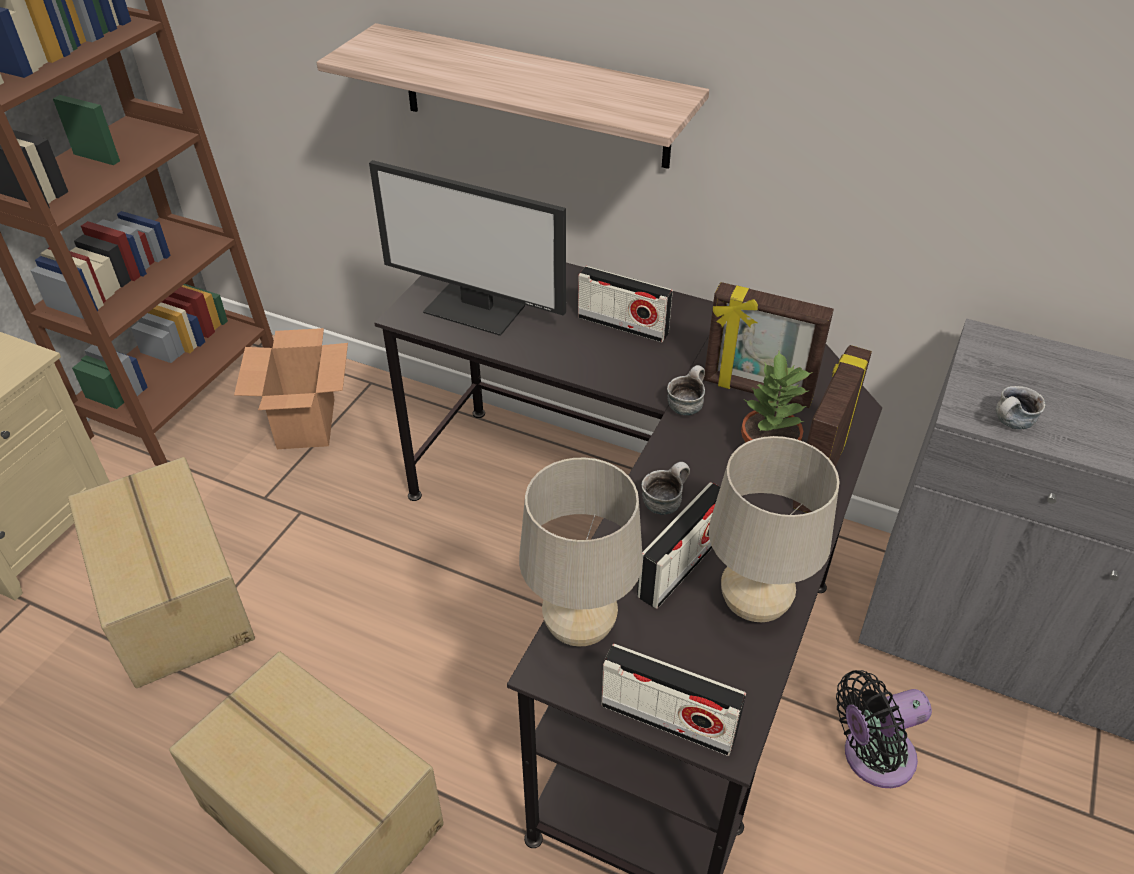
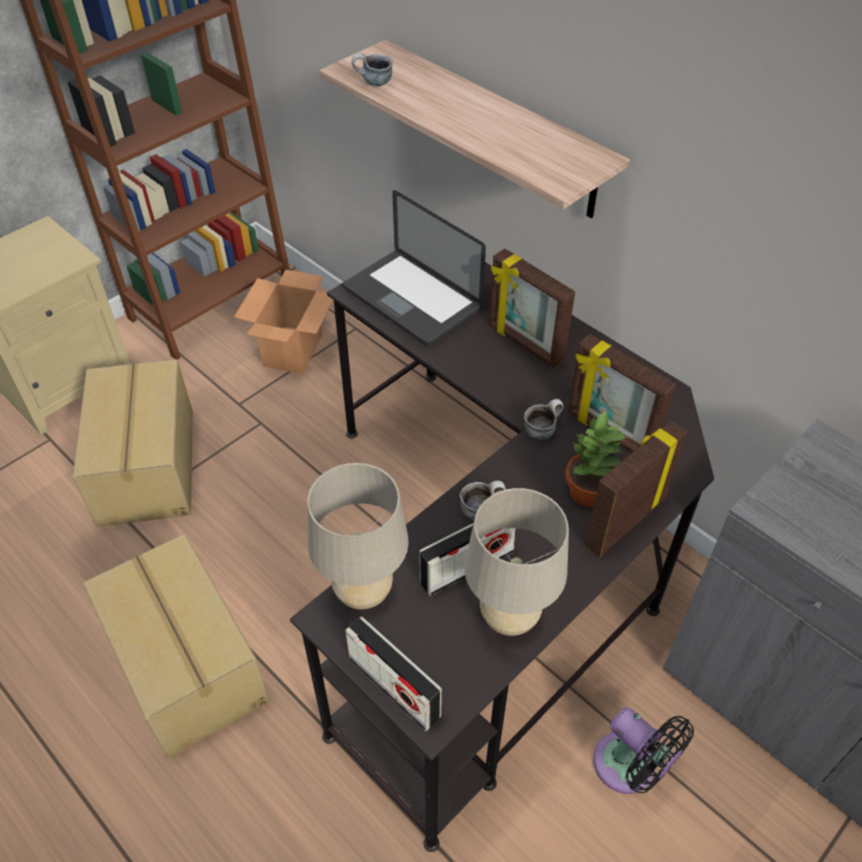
camera: 20 degrees right, 5 degrees up
(476, 308) = (411, 299): monitor -> laptop
(623, 325) = (524, 344): radio -> picture frame
(872, 757) = (630, 768): black fan -> black fan turned 135 degrees counterclockwise
(1010, 425) = (797, 531): mug -> mug (373, 84)

